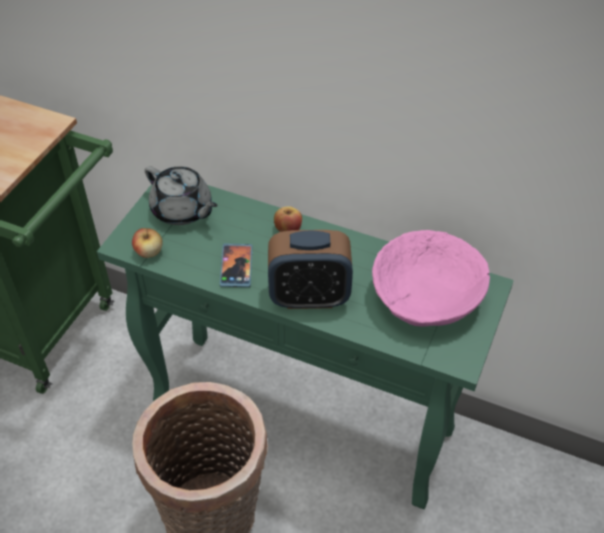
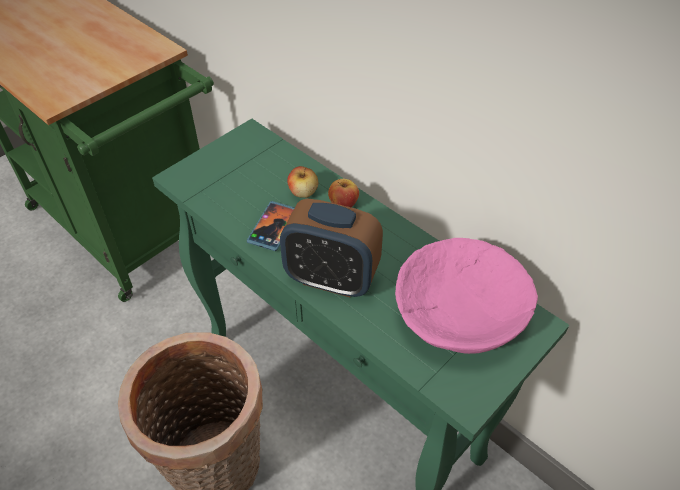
camera: 20 degrees right, 0 degrees up
(149, 252) = (198, 191): apple -> apple (303, 192)
(182, 210) = (250, 159): grey teapot -> none

